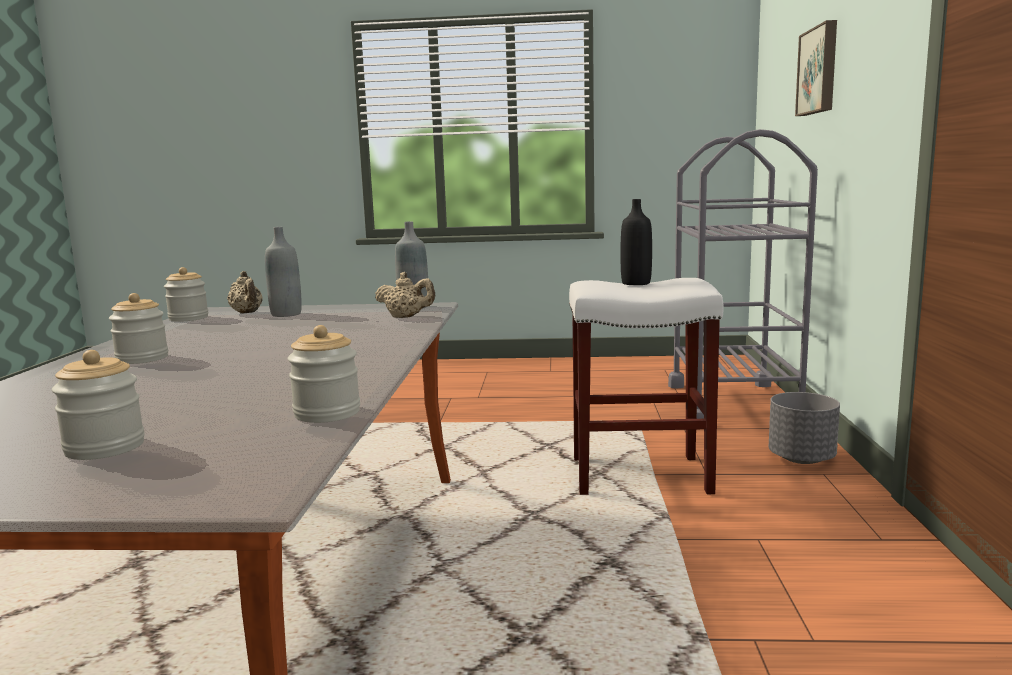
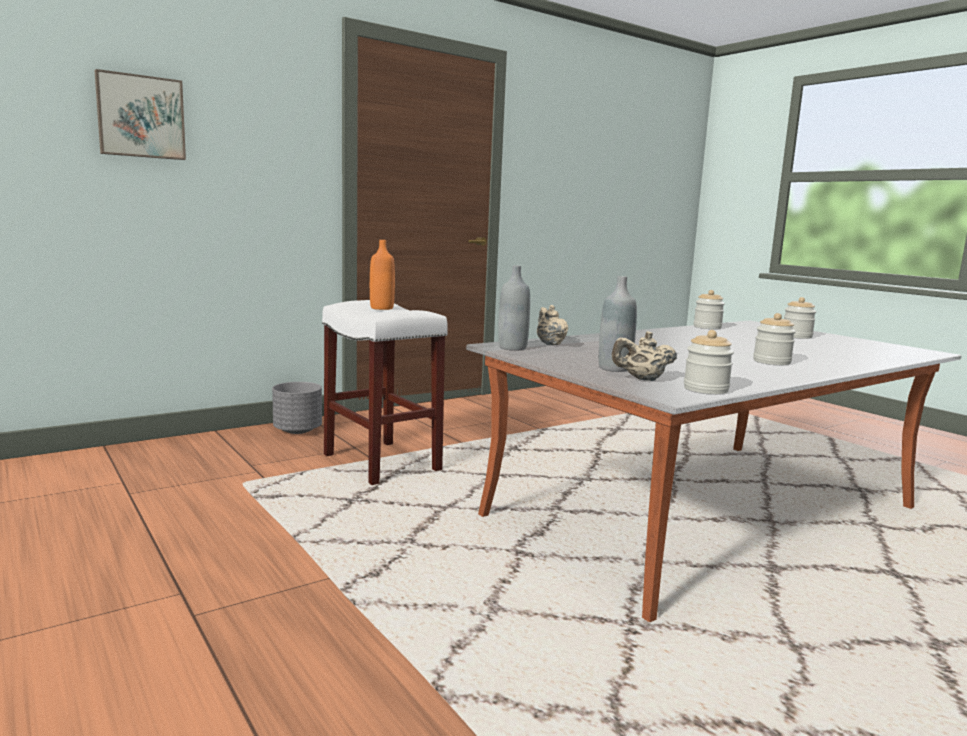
camera: 130 degrees left, 0 degrees up
(247, 313) = (642, 379): beige teapot -> beige teapot turned 120 degrees counterclockwise
(636, 283) = (382, 308): black bottle -> orange bottle
(733, 404) = (152, 459): grey cart -> none

